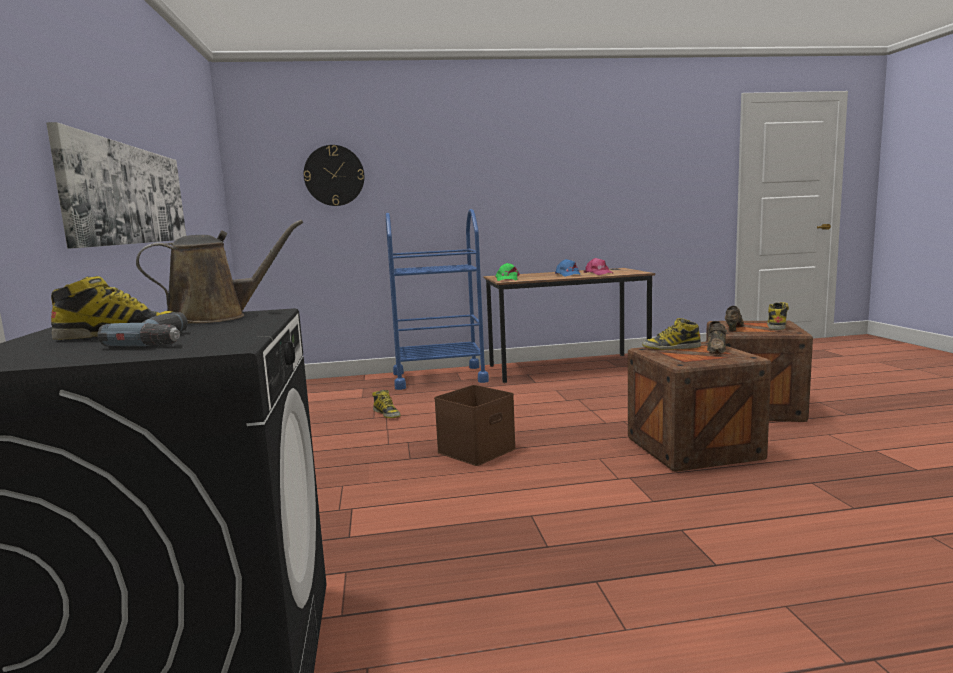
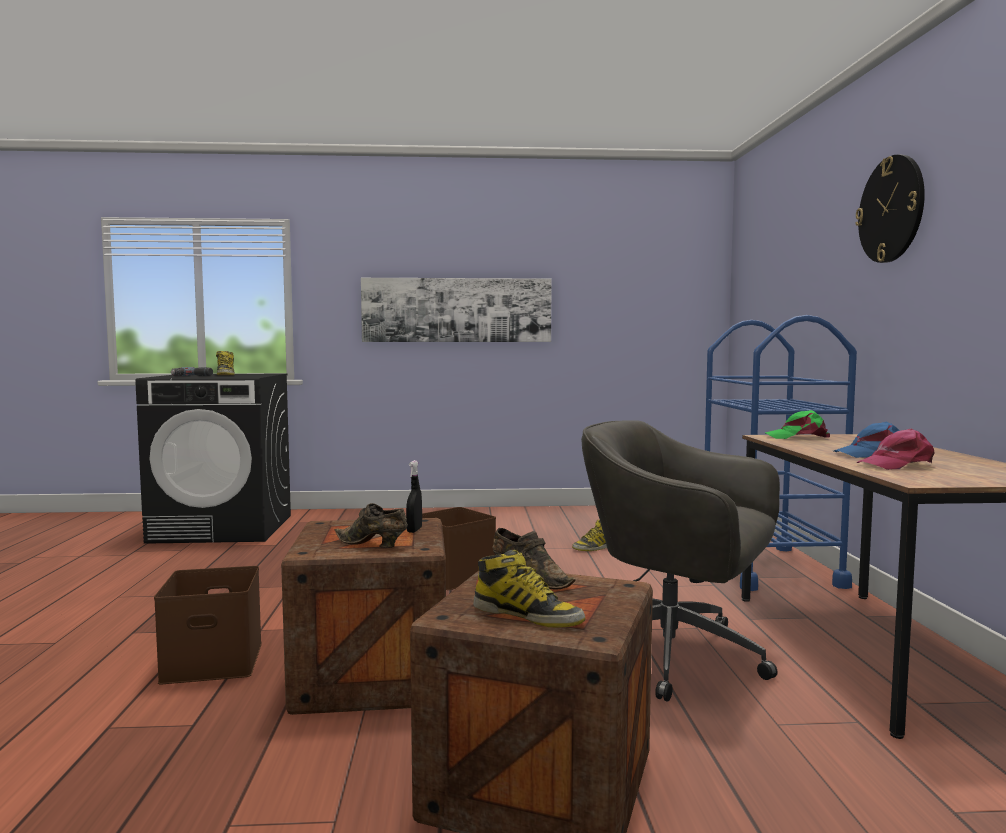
camera: 95 degrees right, 5 degrees down
(216, 317) = (248, 376): brown watering can -> none
(334, 175) = (779, 271): wall clock -> wall clock (891, 209)
(600, 393) = (675, 656): none -> grey office chair
(671, 347) = (414, 530): boot -> black spray bottle
(726, 502) = (215, 661): none -> brown storage box

